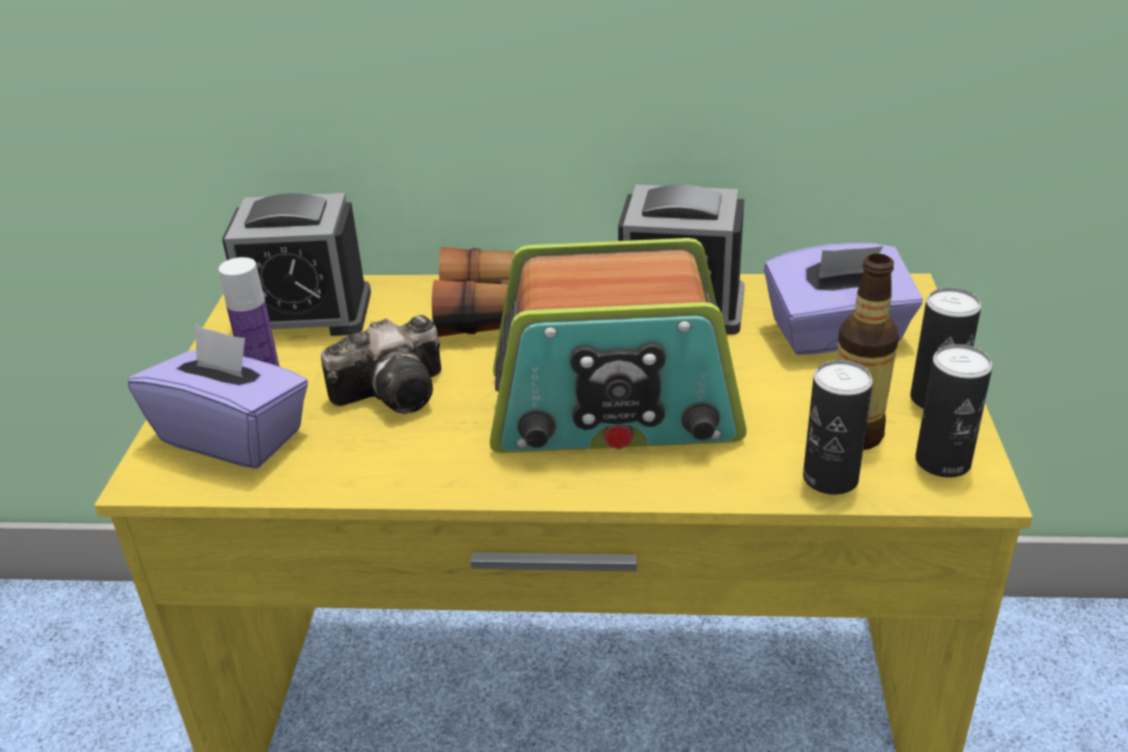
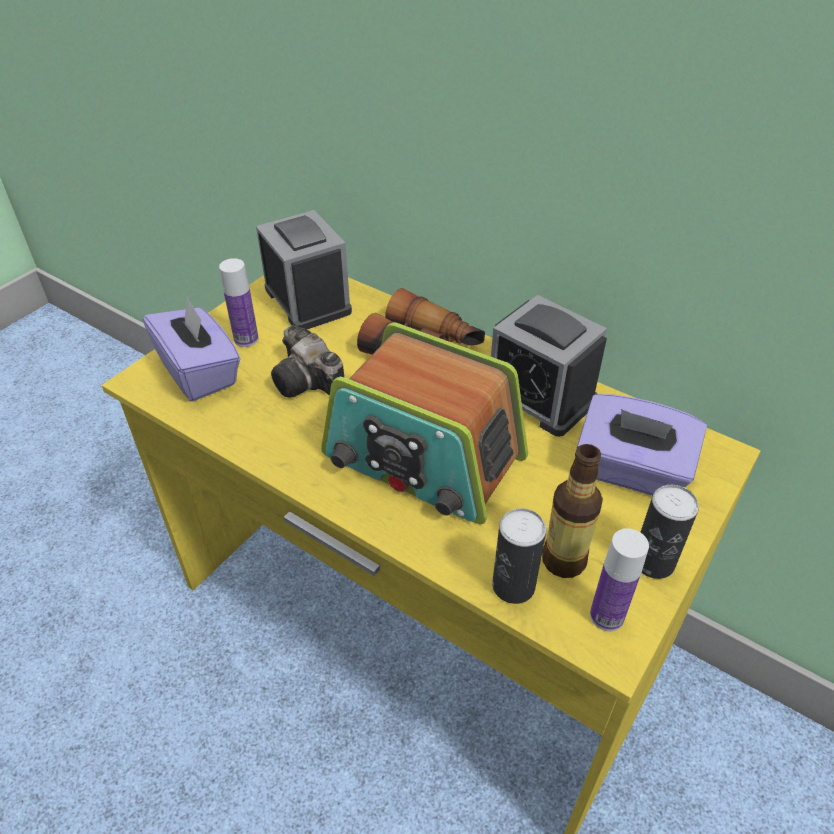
camera: 30 degrees right, 10 degrees up
(306, 313) = (308, 300): alarm clock -> alarm clock turned 150 degrees counterclockwise
(398, 391) = (309, 382): camera -> camera turned 45 degrees clockwise
(942, 461) = (606, 616): can -> bottle

